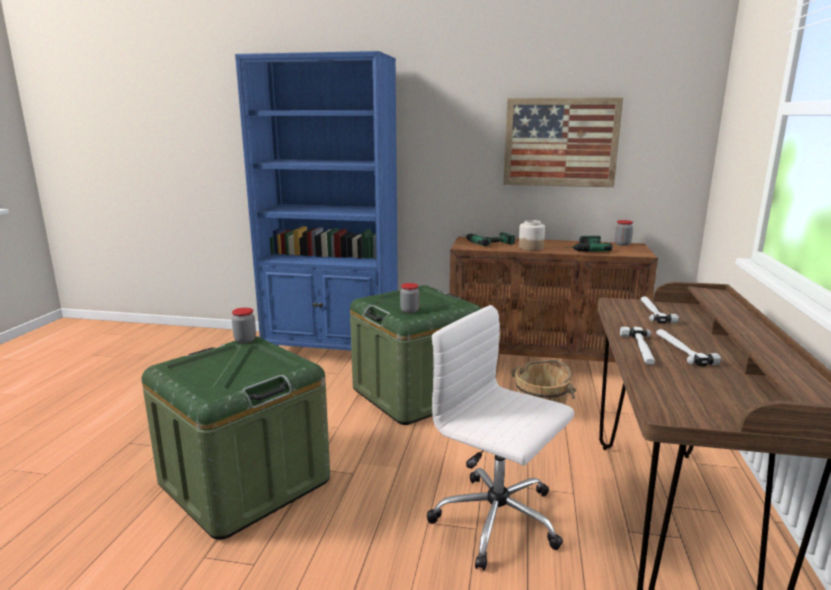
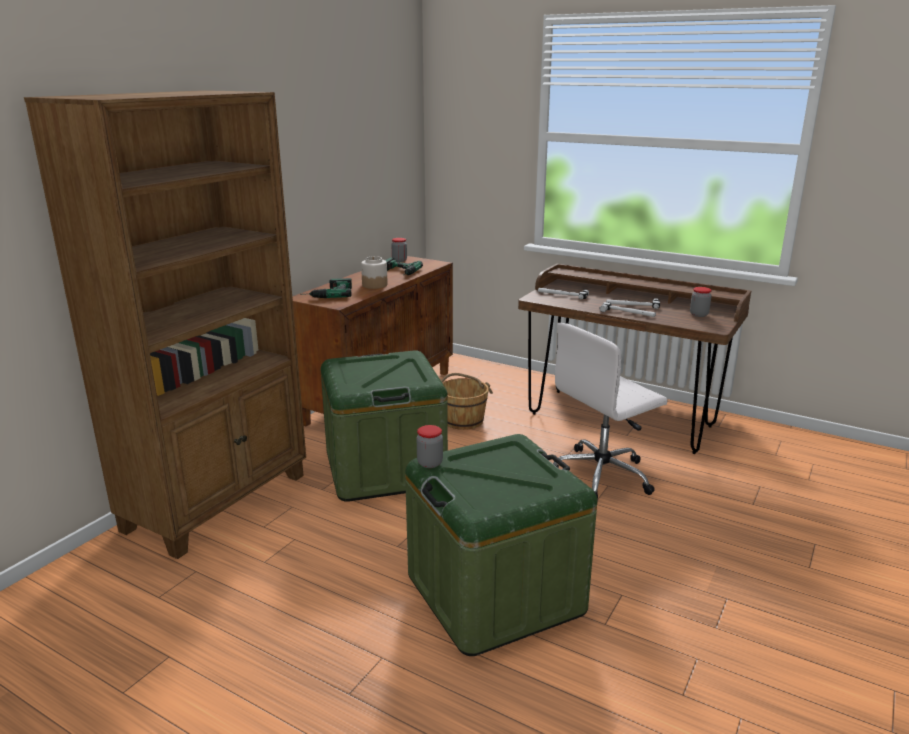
camera: 70 degrees left, 5 degrees up
(333, 351) = (219, 501): blue bookcase -> brown bookcase
(409, 311) = (401, 378): jar -> jar (699, 314)
(560, 142) = (344, 174): picture -> none

